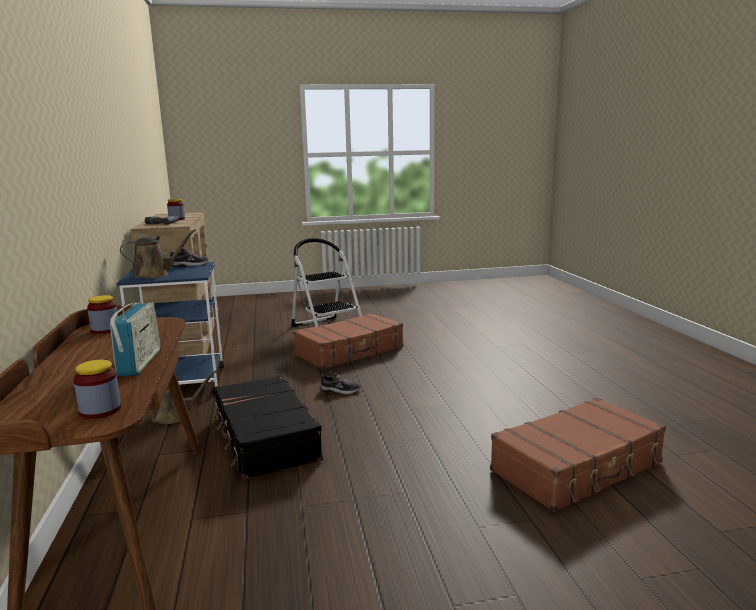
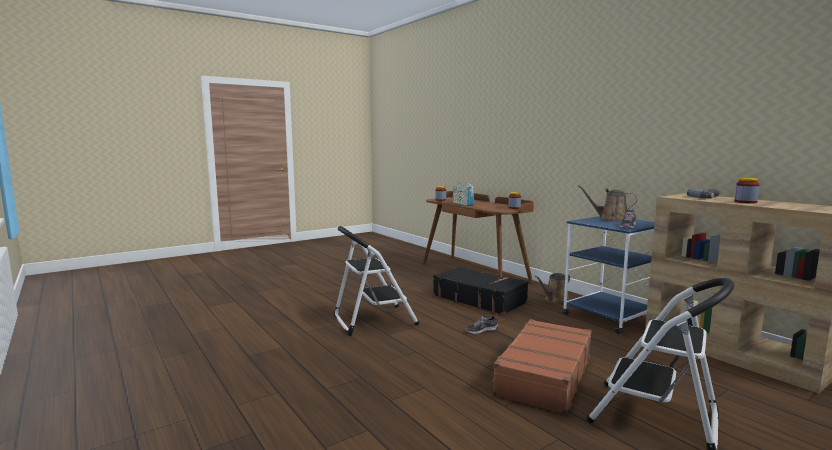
camera: 155 degrees right, 5 degrees down
(155, 274) = (610, 219): brown watering can -> brown watering can turned 75 degrees clockwise
(454, 427) = (372, 320): none -> step ladder
(577, 467) = (292, 312): brown suitcase -> none

